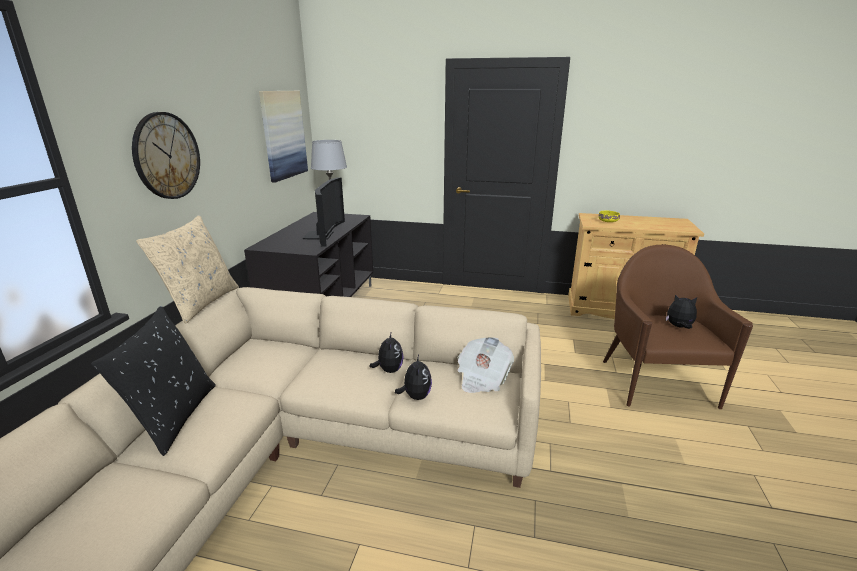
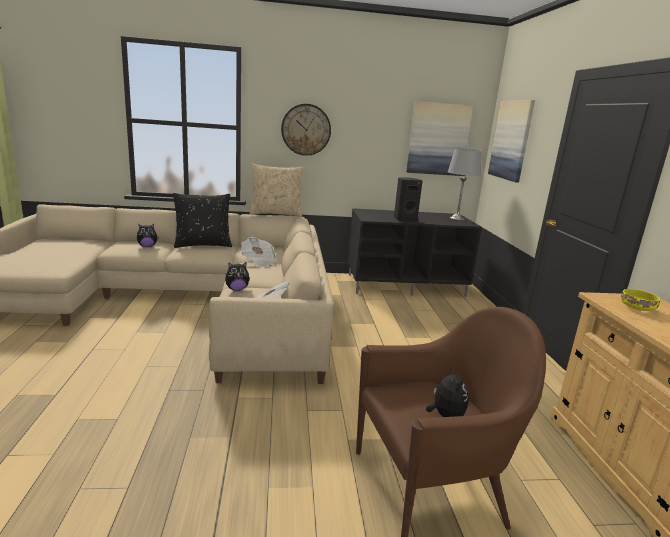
camera: 70 degrees right, 5 degrees down
(313, 366) = (258, 262): none -> newspaper
(323, 235) = (404, 219): television -> black speaker
(360, 124) = (511, 140): none -> picture
(389, 370) = (266, 281): plush toy -> plush toy (147, 246)

